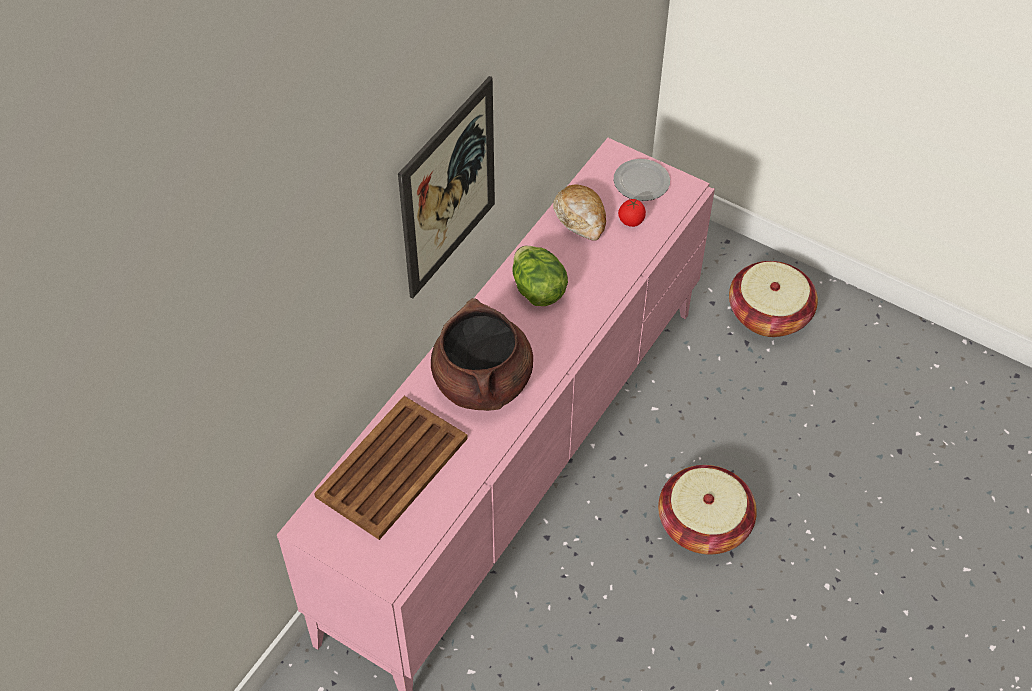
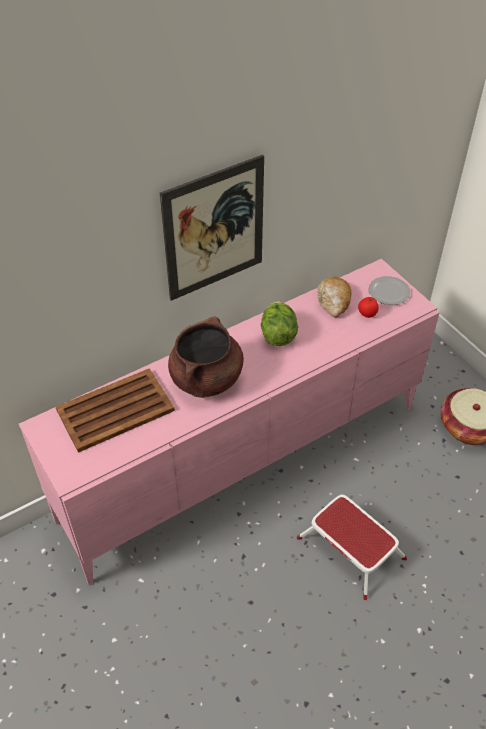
camera: 25 degrees right, 5 degrees down
(704, 523) = (350, 548): basket -> red step ladder

